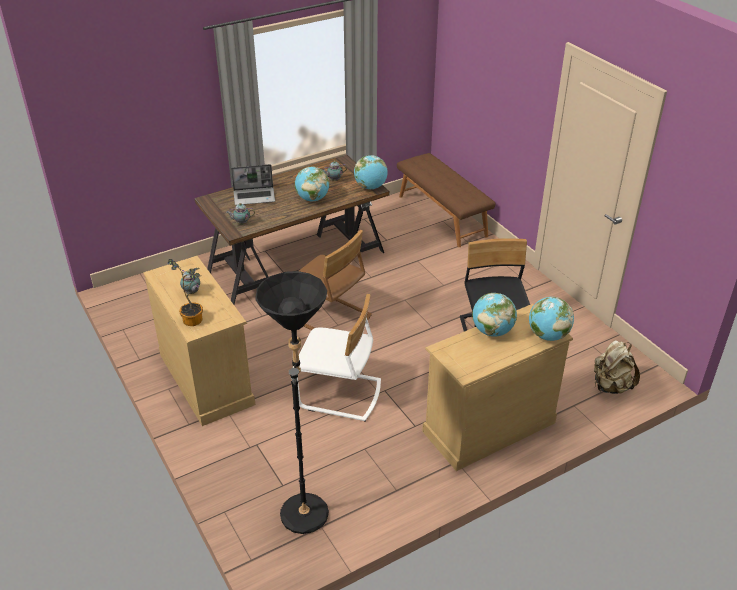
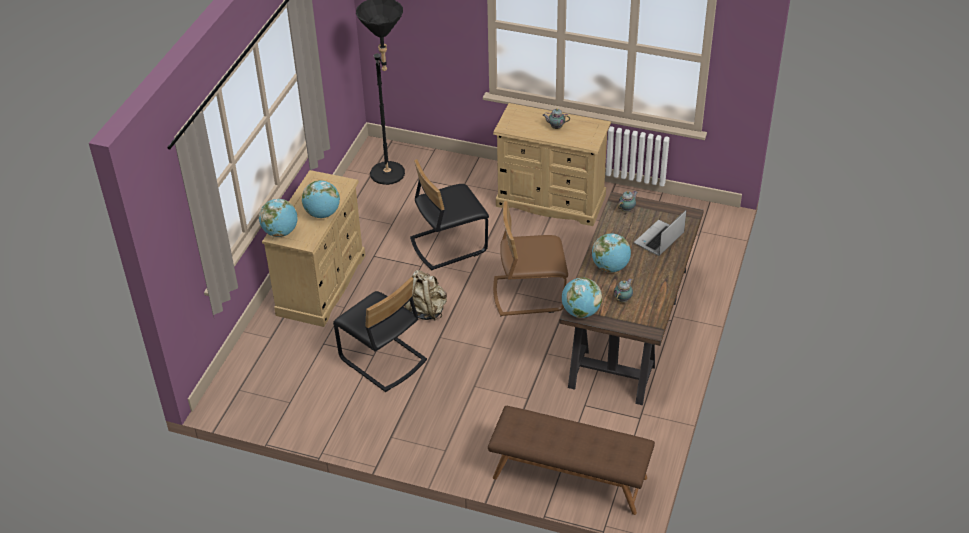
camera: 140 degrees right, 5 degrees up
(194, 318) = (527, 115): potted plant -> none
(340, 395) = (448, 245): white chair -> black chair
(611, 386) = (251, 372): beige backpack -> beige backpack (426, 310)

